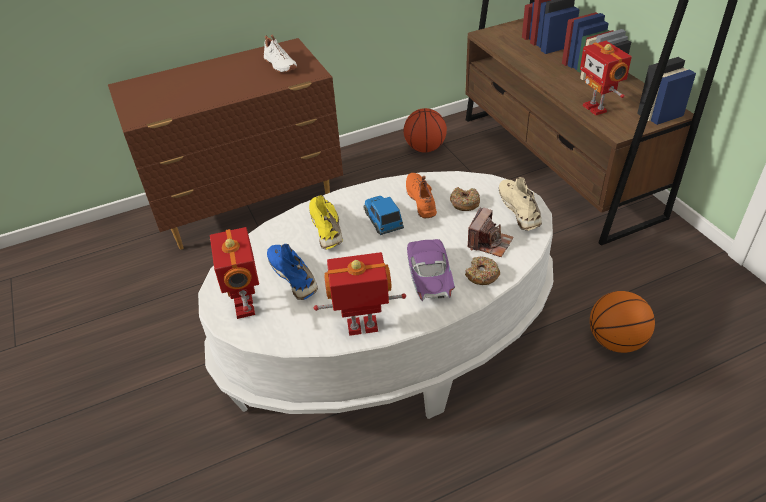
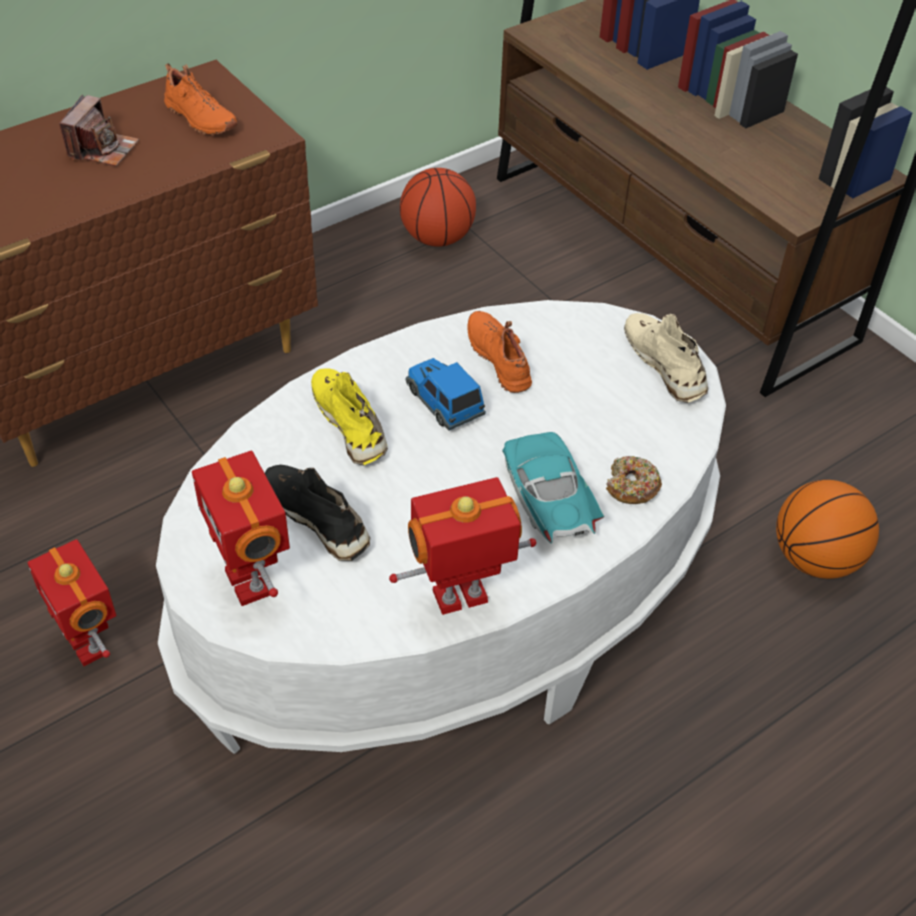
camera: 15 degrees left, 5 degrees up
(279, 65) = (199, 119): white shoe -> orange shoe
(293, 276) = (318, 518): blue shoe -> black shoe
(429, 277) = (548, 499): purple toy car -> turquoise toy car
(464, 203) = (573, 359): donut -> none
(489, 242) = (630, 428): camera -> camera (103, 149)
(596, 108) = (751, 172): toy robot -> toy robot (90, 644)

